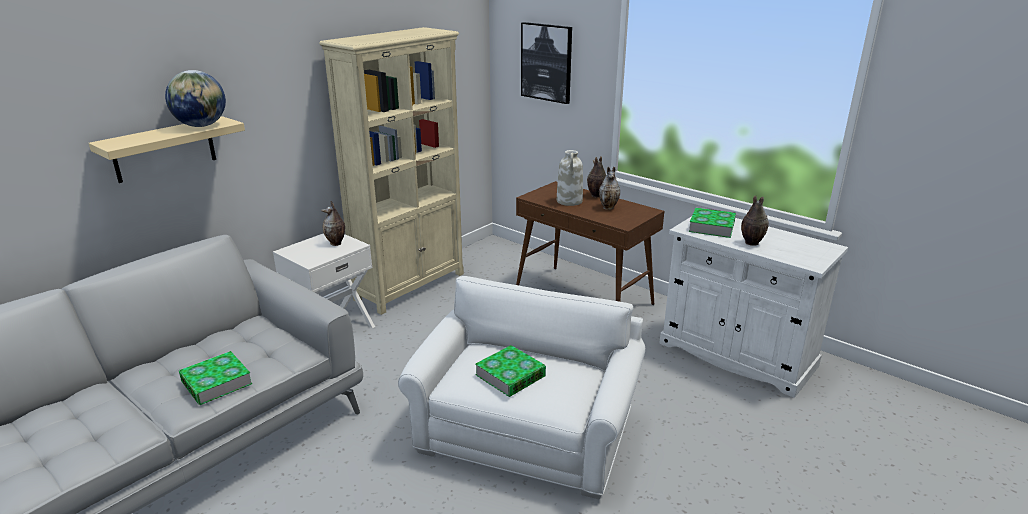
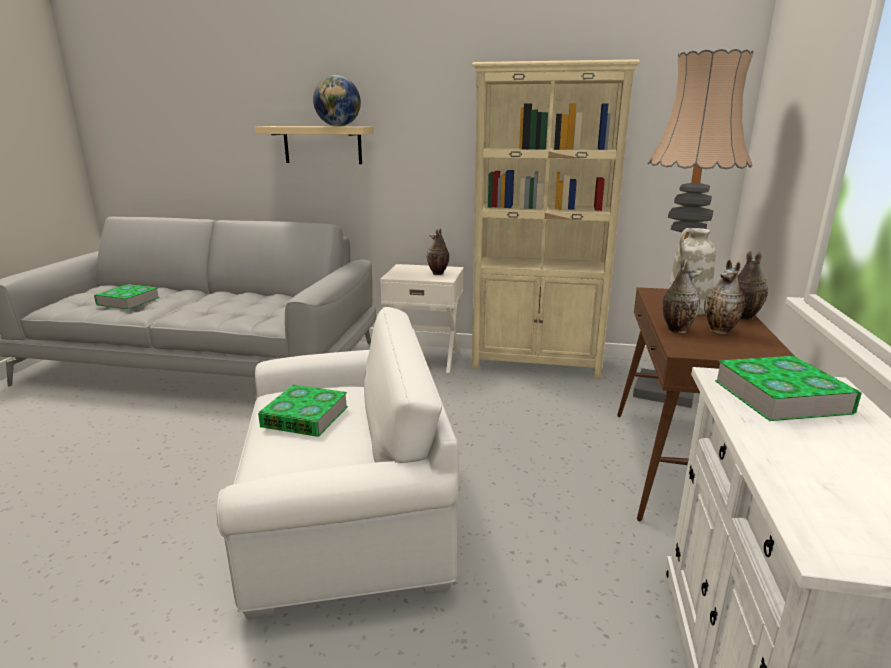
camera: 60 degrees right, 5 degrees down
(216, 382) = (213, 313): book -> book (128, 301)
(505, 262) = (664, 391): none -> floor lamp
(546, 62) = (789, 114): picture -> none
(750, 243) = (788, 446): vase -> vase (676, 329)

